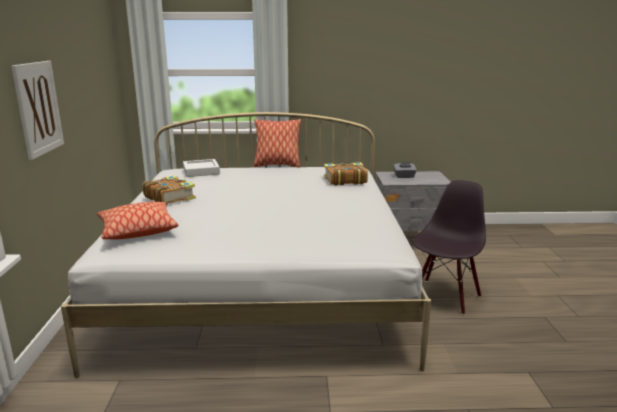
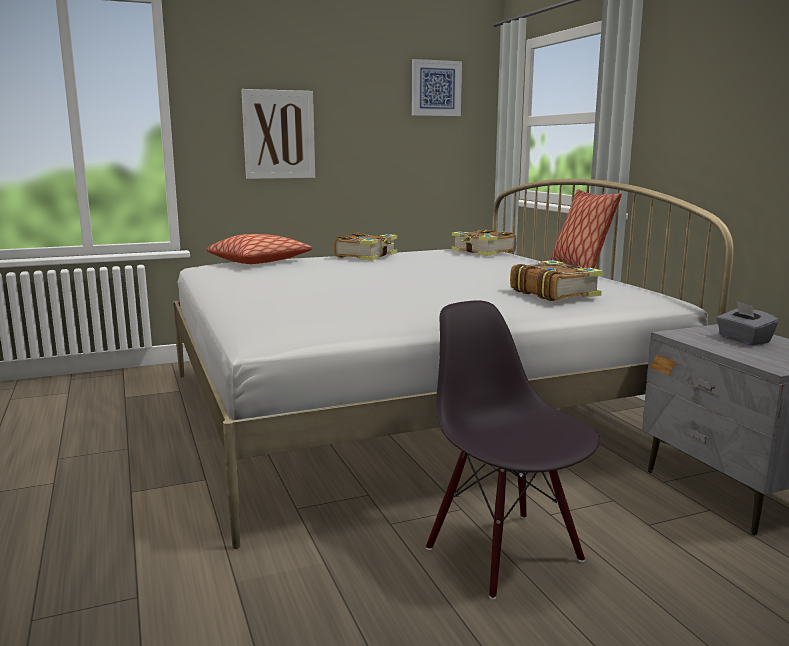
camera: 70 degrees right, 5 degrees down
(96, 49) = (436, 88): none -> picture
(201, 171) = (483, 252): grey tray -> book
(445, 296) = (505, 553): black chair -> black chair turned 135 degrees counterclockwise

